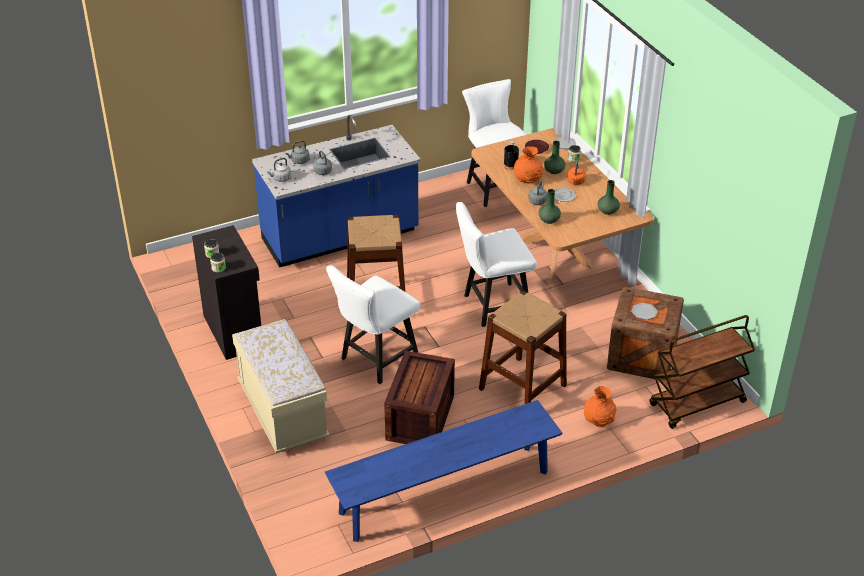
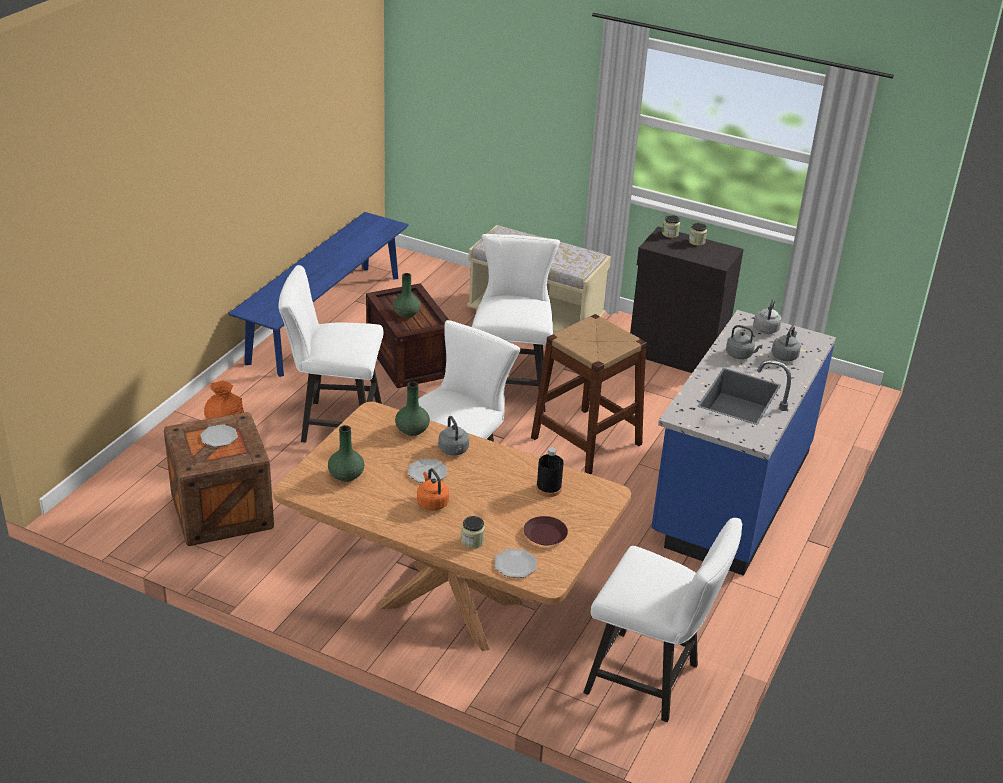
camera: 140 degrees right, 5 degrees down
(522, 387) = (334, 423): brown stool -> white chair
(527, 179) = (502, 476): orange vase -> none
(554, 171) = (479, 507): green vase -> green vase (406, 314)
(697, 404) = (120, 485): brown cart -> none

